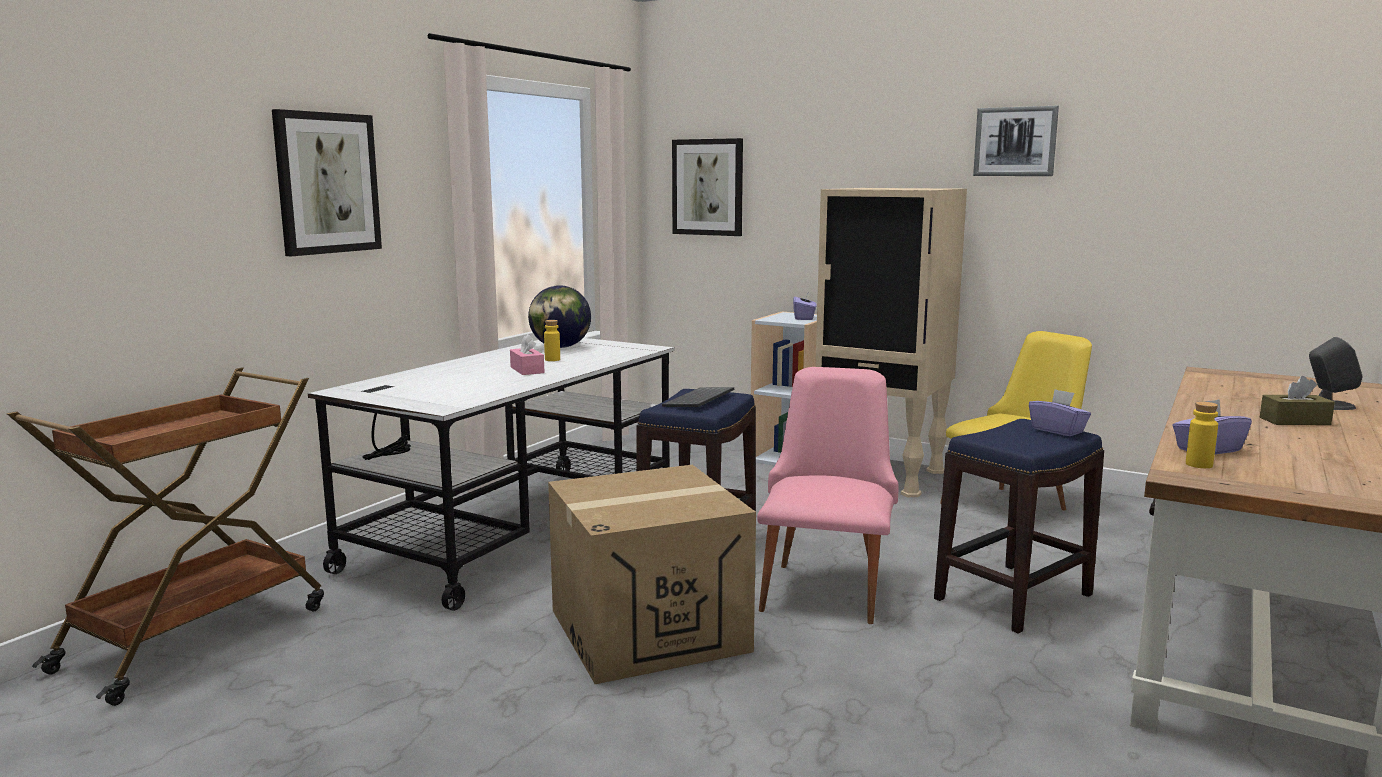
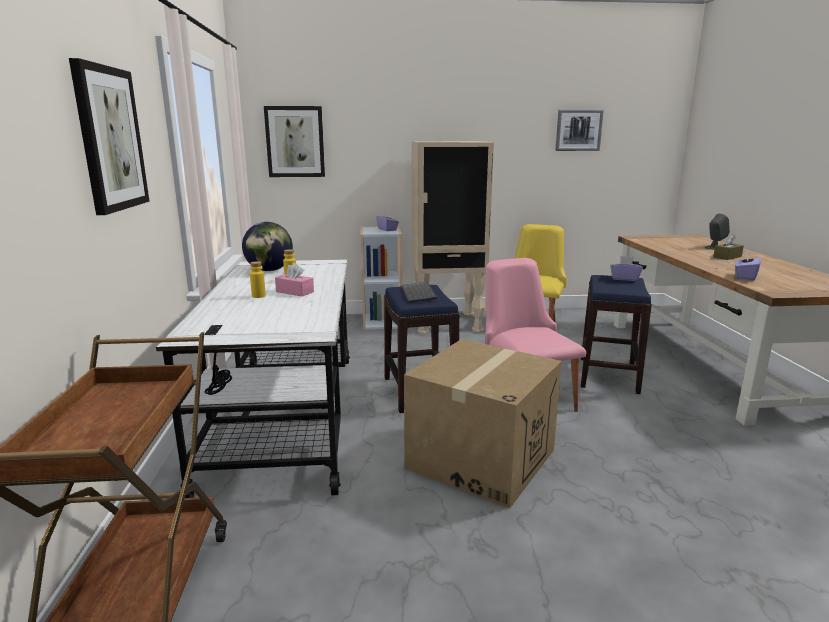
camera: 35 degrees left, 5 degrees up
(1015, 141) = (505, 112): picture -> picture (578, 130)
(1199, 464) = (764, 285): yellow bottle -> yellow bottle (258, 296)

